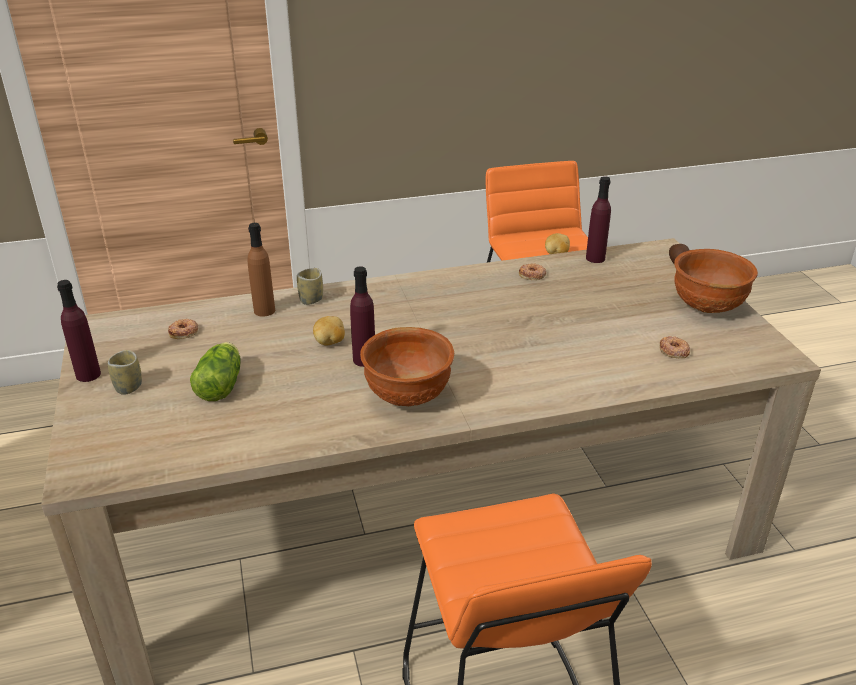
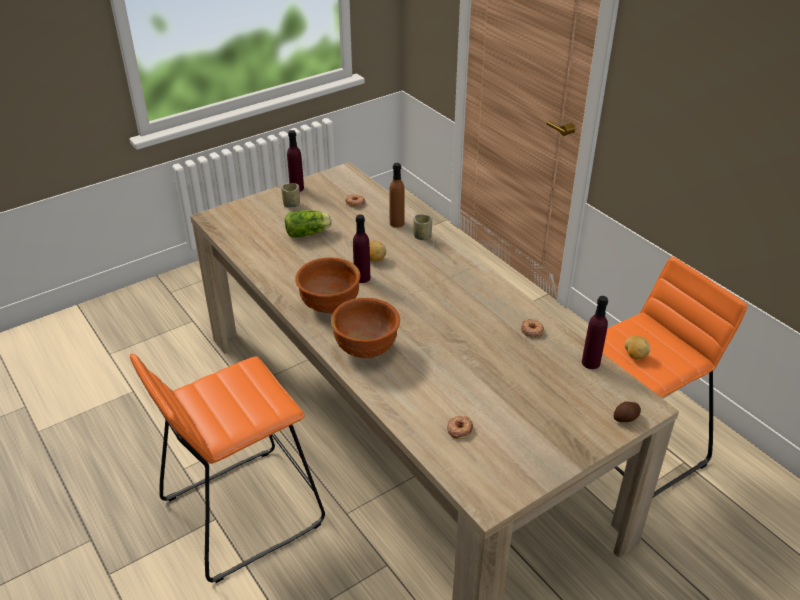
camera: 70 degrees right, 5 degrees up
(707, 306) = (550, 445): brown bowl -> brown bowl (367, 349)

